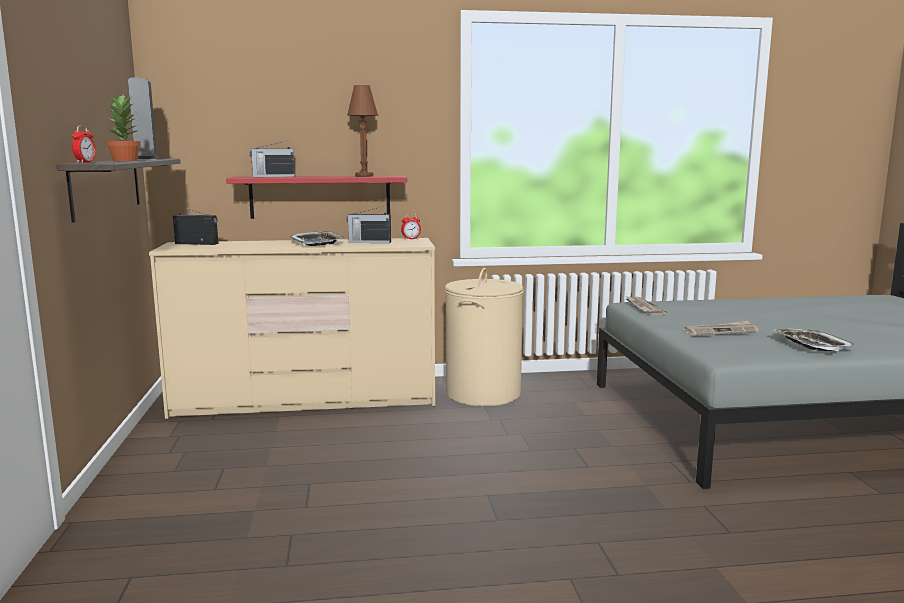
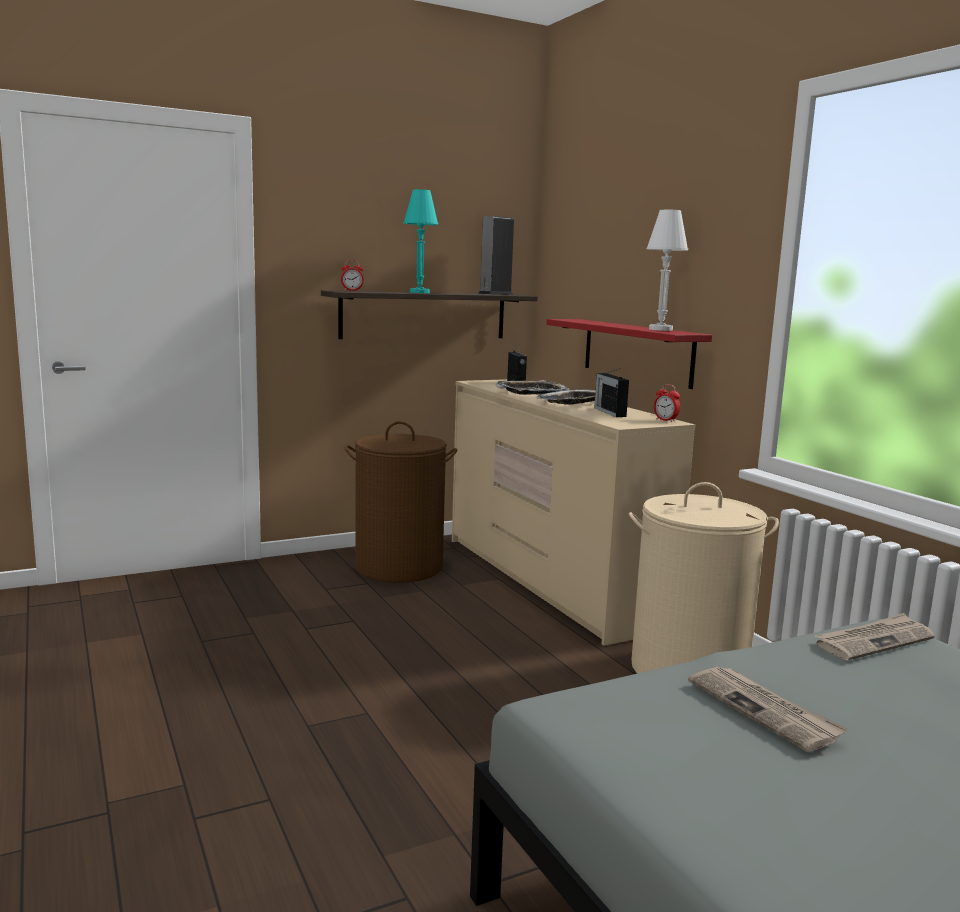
camera: 70 degrees right, 0 degrees up
(126, 160) = (419, 292): potted plant -> turquoise table lamp
(200, 449) = (399, 567): none -> brown laundry basket
(273, 176) = (590, 321): radio -> none
(364, 176) = (660, 329): brown table lamp -> white table lamp
(811, 345) = (772, 821): tray -> tray (532, 392)

